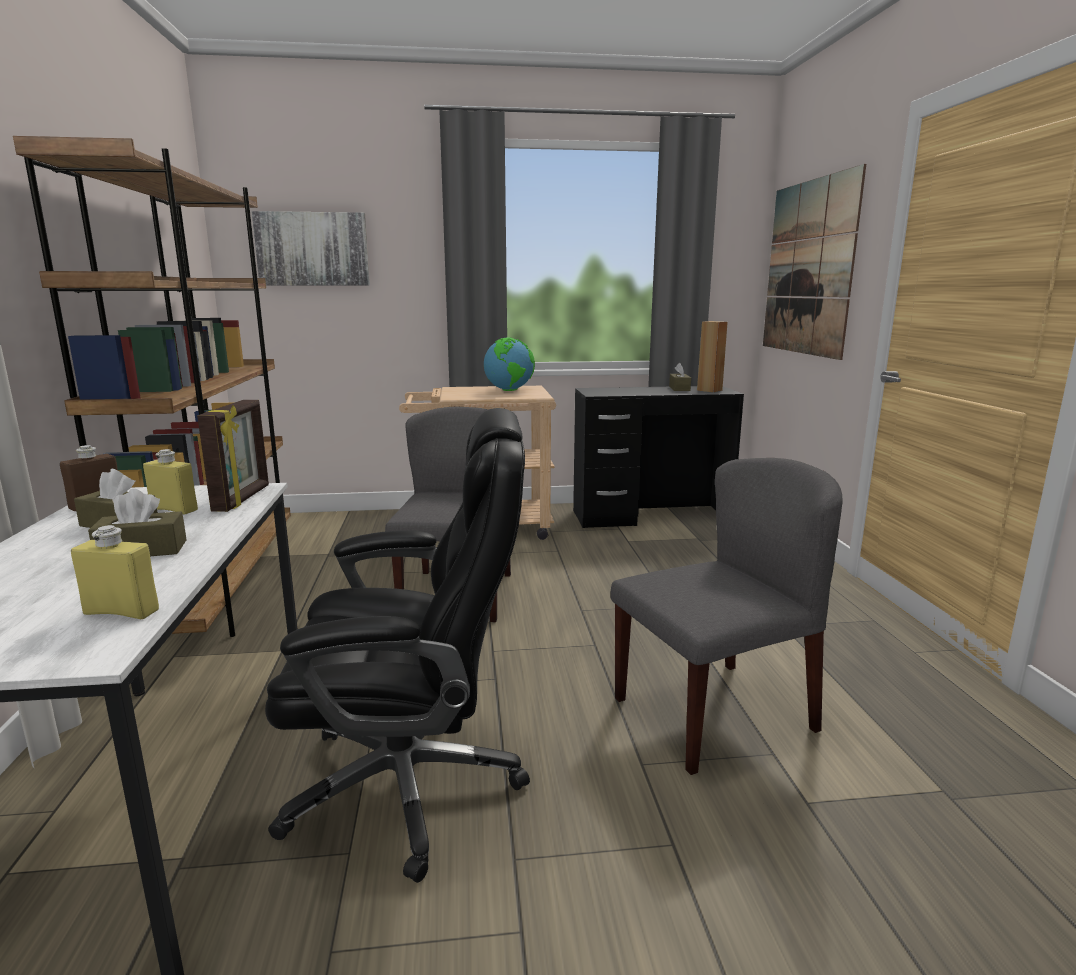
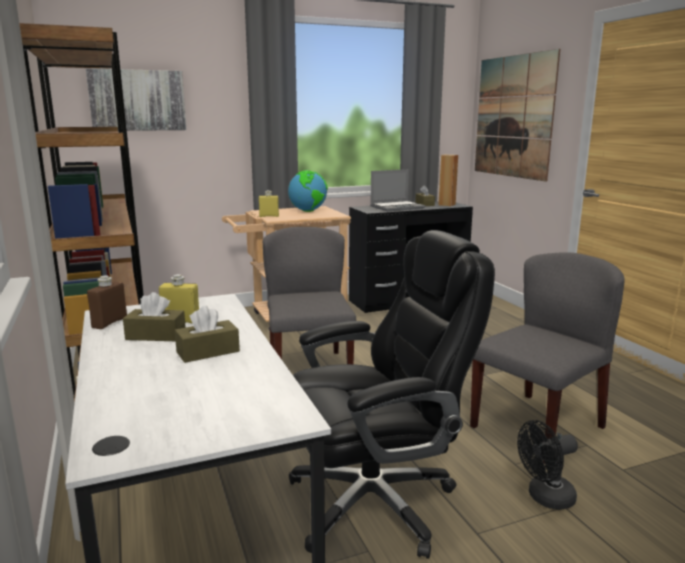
camera: 15 degrees left, 0 degrees up
(121, 612) = (266, 392): yellow bottle -> yellow bottle (269, 216)
(243, 499) = (222, 308): picture frame -> none
(636, 391) = (397, 207): none -> laptop
(652, 825) = (545, 498): none -> black fan

